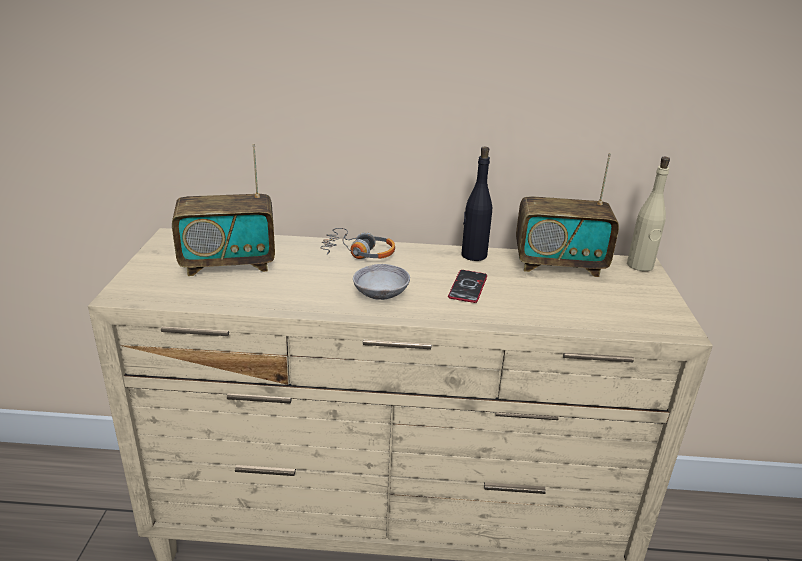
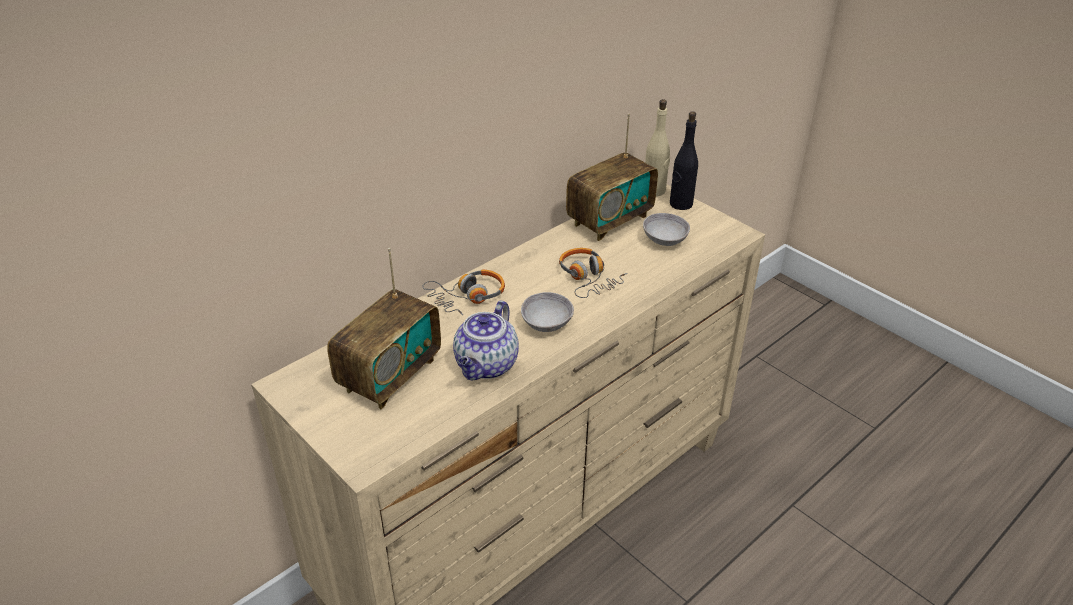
camera: 45 degrees left, 10 degrees up
(291, 293) = (486, 366): none -> teapot
(468, 287) = (587, 278): phone -> headphones
(473, 255) = (547, 247): black bottle -> black bottle (680, 204)
(587, 298) = (664, 240): none -> grey bowl

